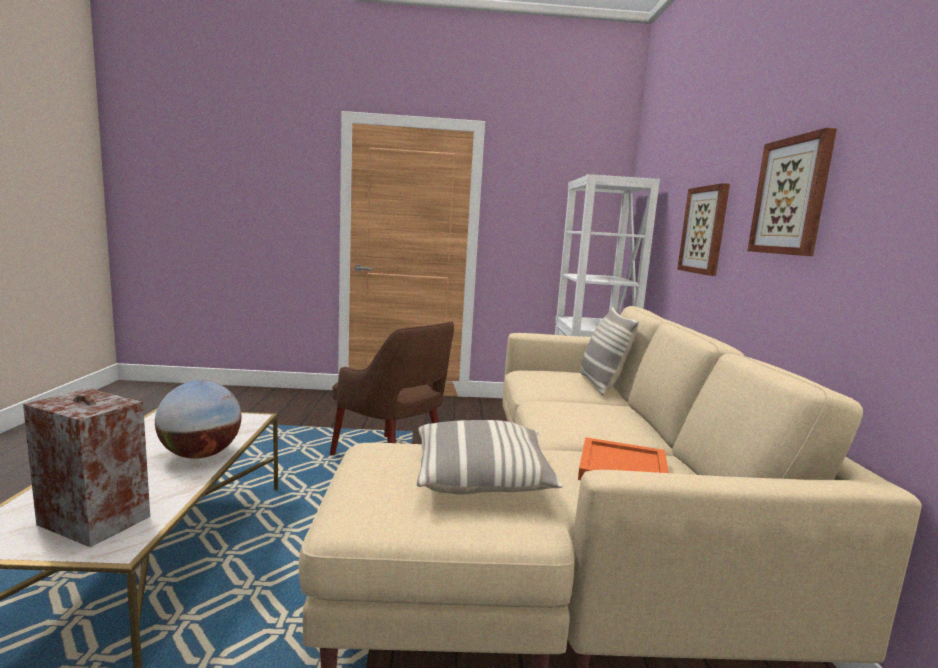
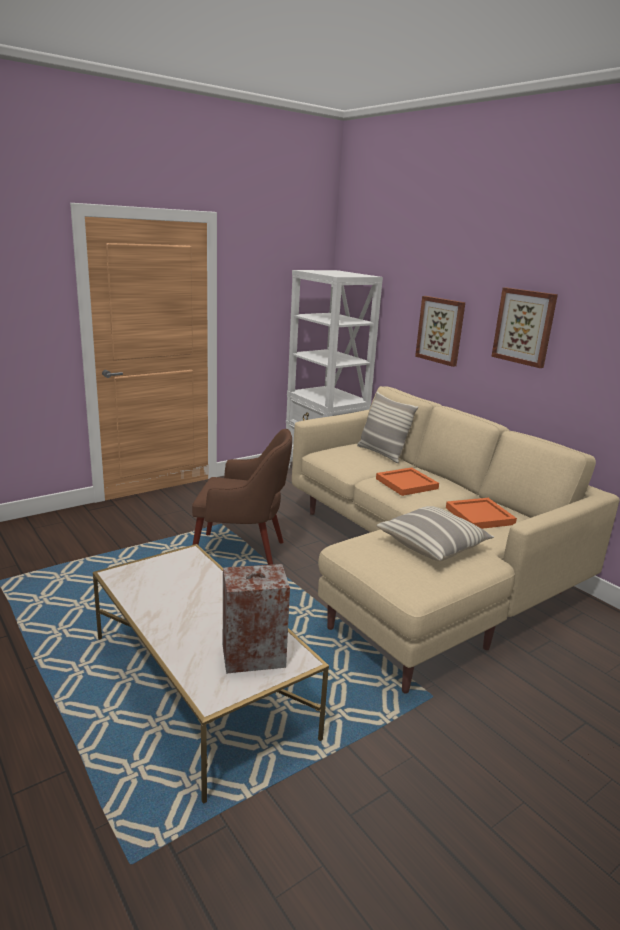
camera: 35 degrees left, 10 degrees up
(201, 455) = (218, 593): globe -> none
(576, 413) = (406, 483): none -> orange tray

